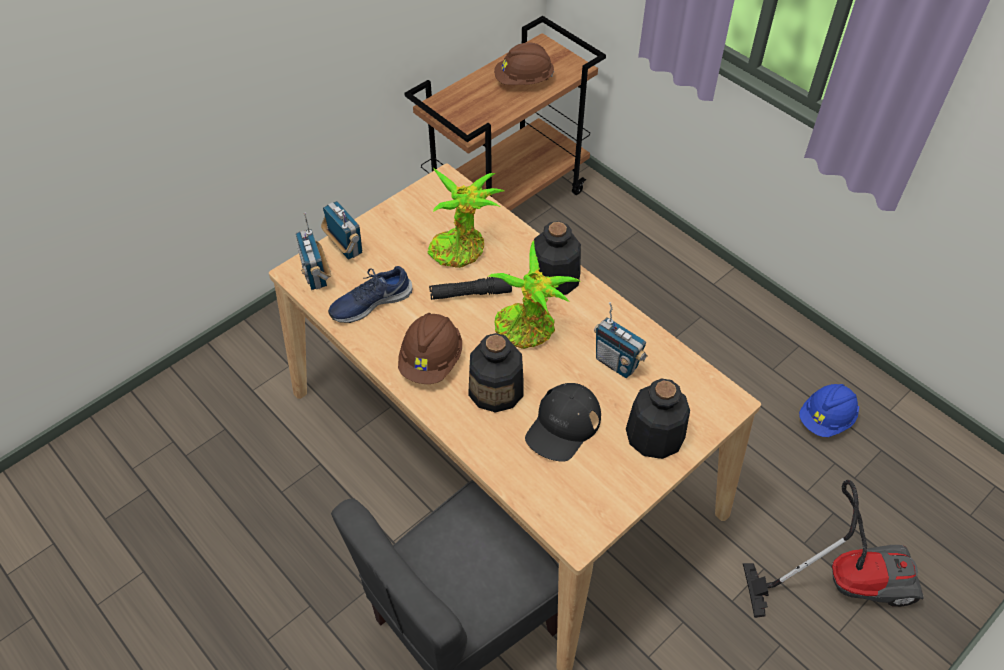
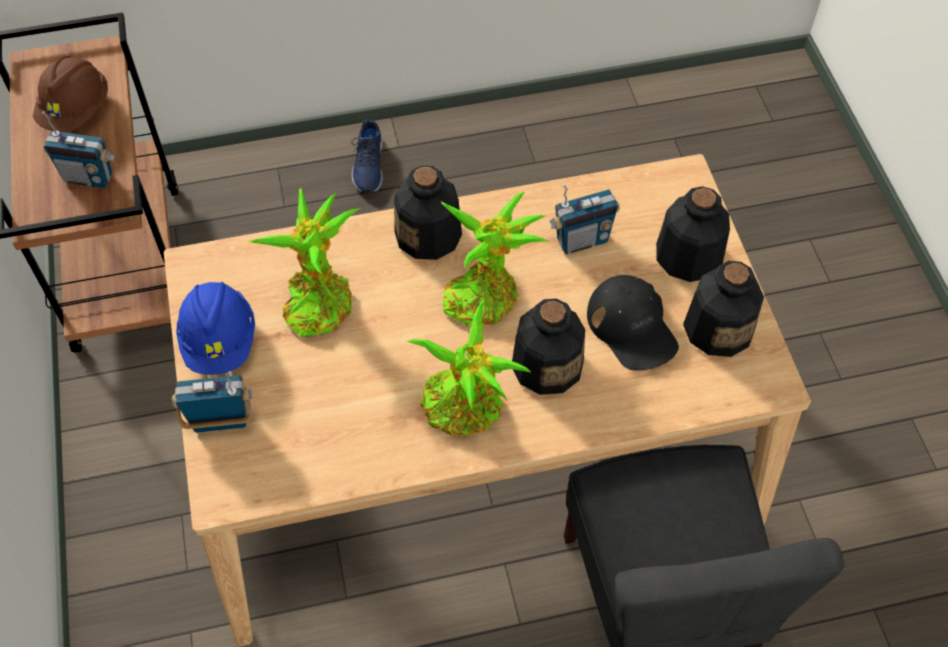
camera: 60 degrees left, 5 degrees up
(316, 276) = (244, 475): radio -> radio (89, 177)
(370, 302) = (333, 433): blue shoe -> blue shoe (368, 166)
(431, 360) = (466, 409): brown hard hat -> potted plant
(470, 293) = (394, 324): black flashlight -> none
(602, 480) = (718, 327): none -> bottle
(826, 419) = (617, 157): blue hard hat -> blue hard hat (220, 341)
(842, 579) = (782, 247): vacuum cleaner -> none

